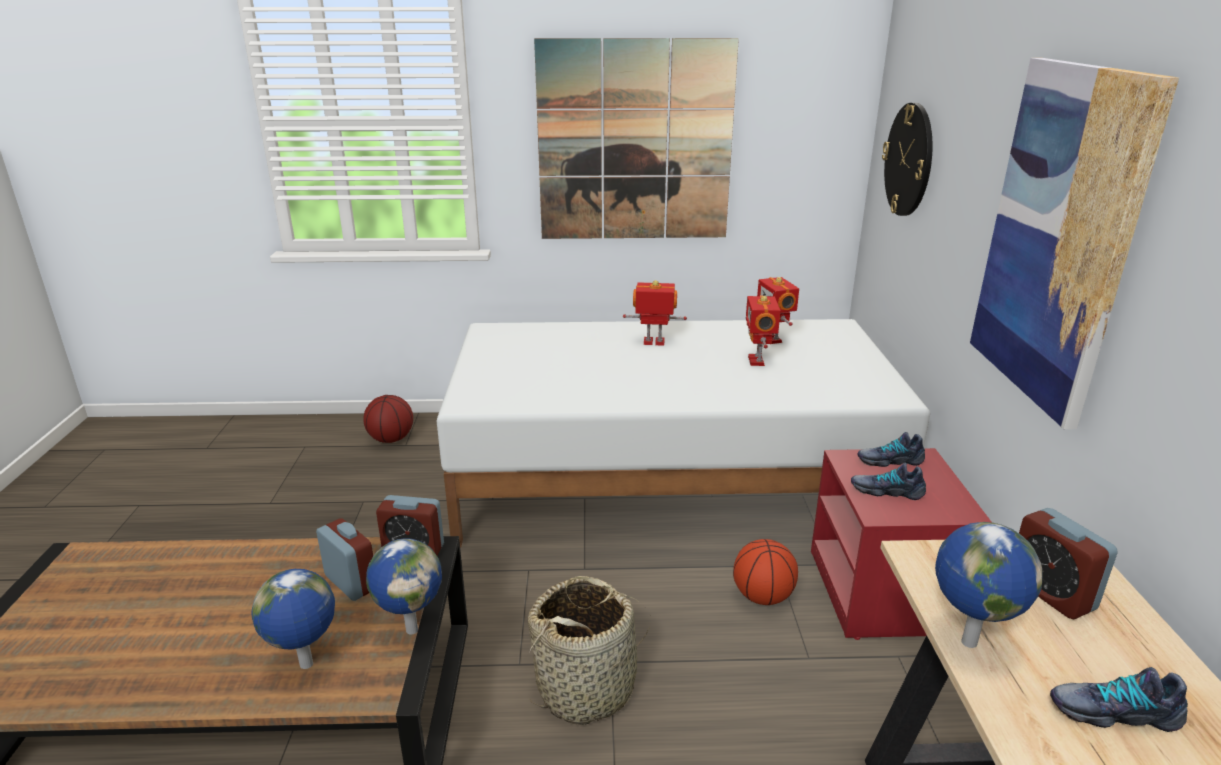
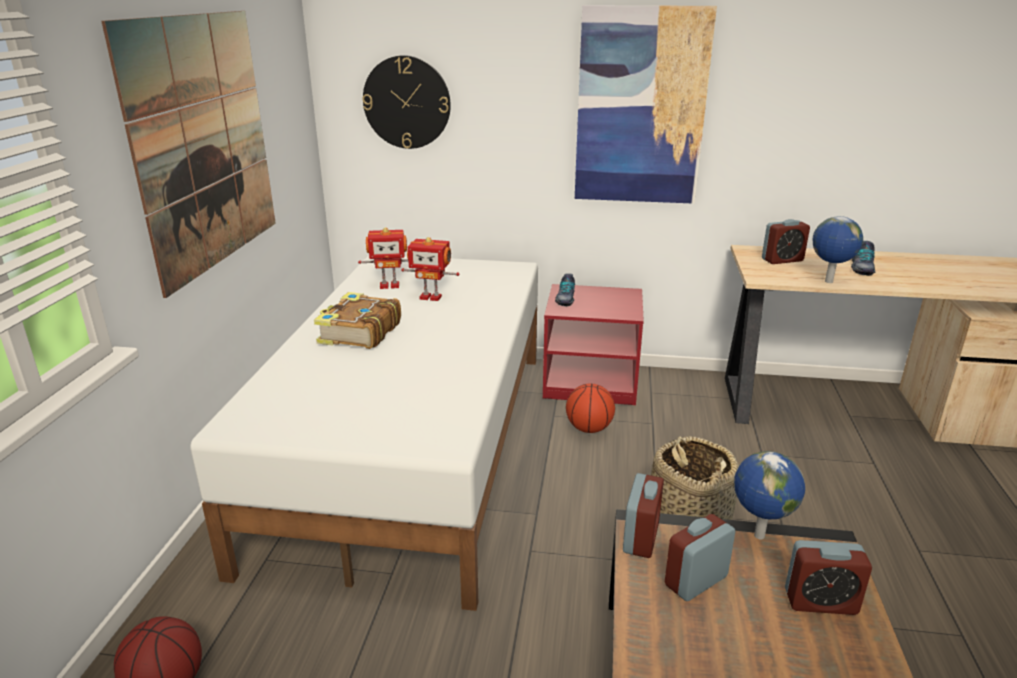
camera: 80 degrees left, 0 degrees up
(307, 665) = (820, 602): globe -> alarm clock
(654, 343) = (359, 333): toy robot -> book
(886, 490) = (603, 307): shoe -> none

